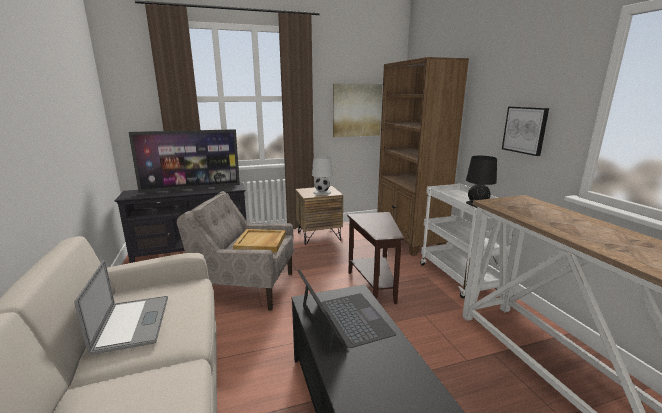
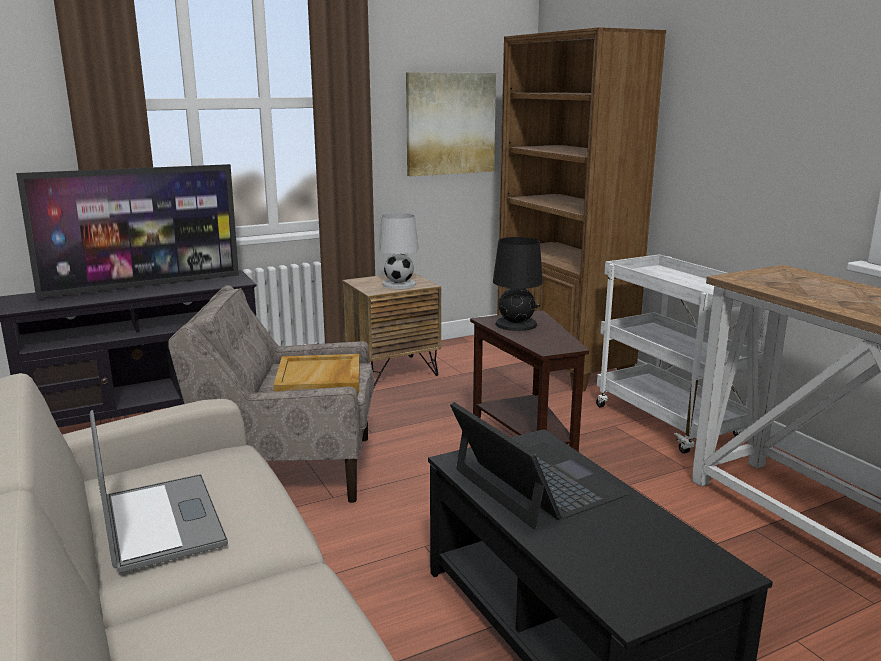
camera: 10 degrees left, 0 degrees up
(477, 205) = (700, 289): black table lamp -> black table lamp (516, 324)
(525, 130) = (773, 156): picture -> none

